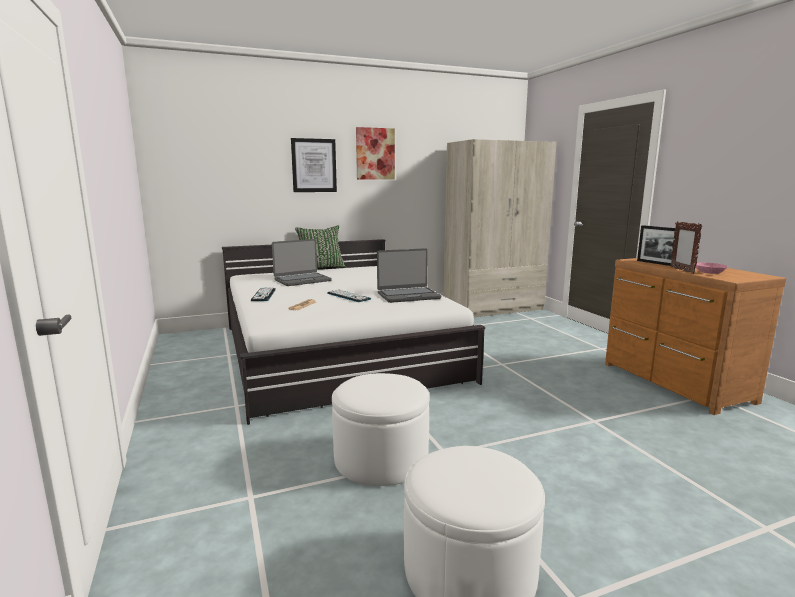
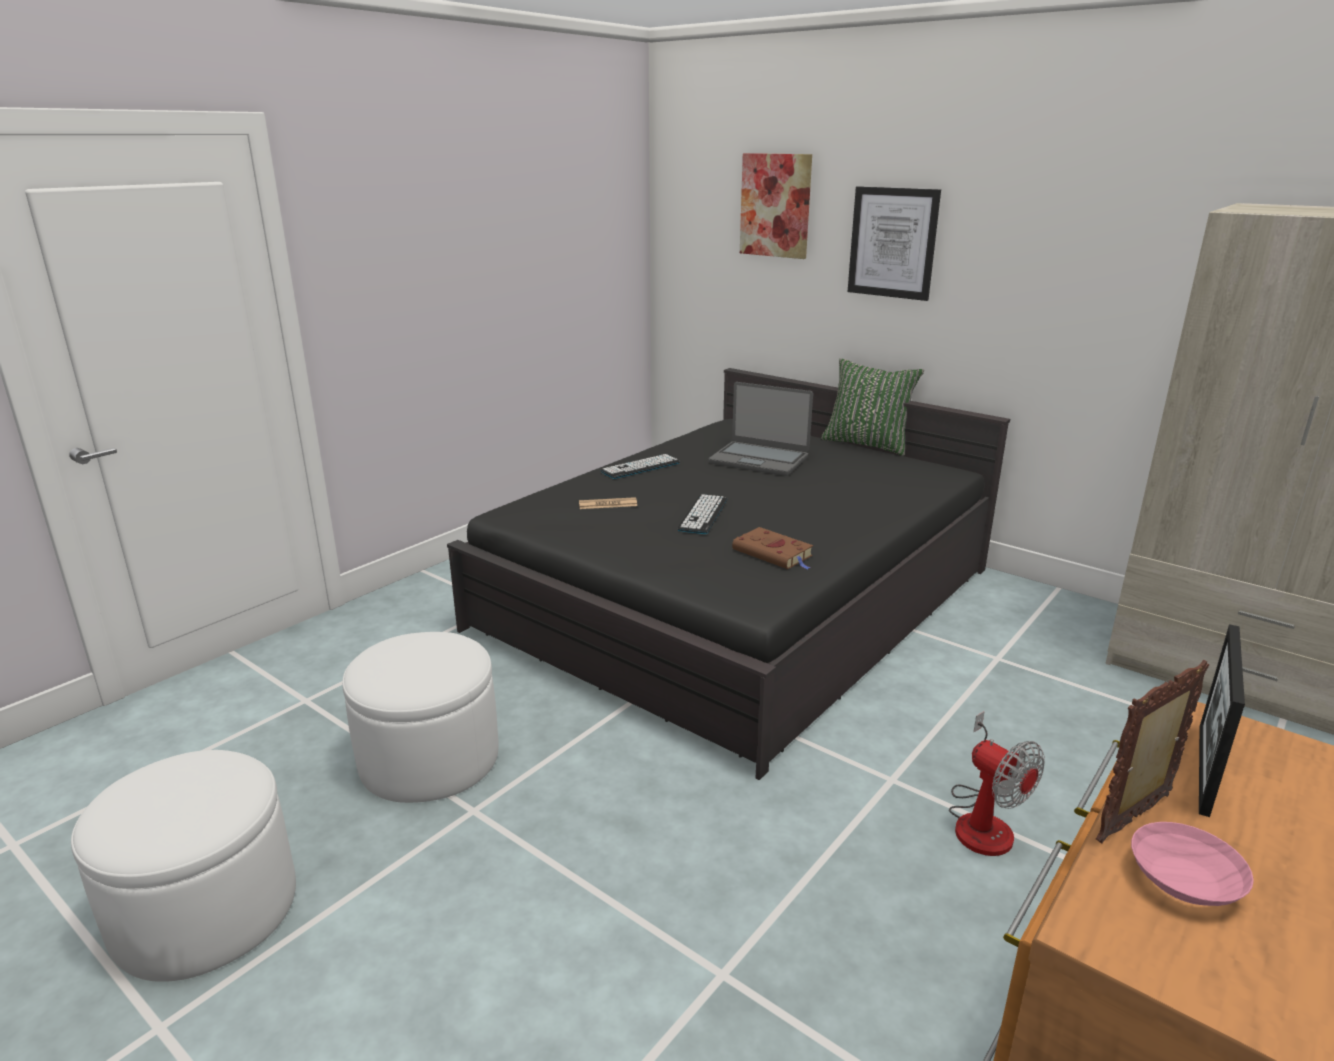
camera: 60 degrees right, 10 degrees up
(335, 351) = (740, 598): white bed -> black bed
(375, 154) = (1028, 224): picture -> picture (775, 205)
(408, 296) = (774, 553): laptop -> brown book
(535, 359) = (982, 820): none -> fan

